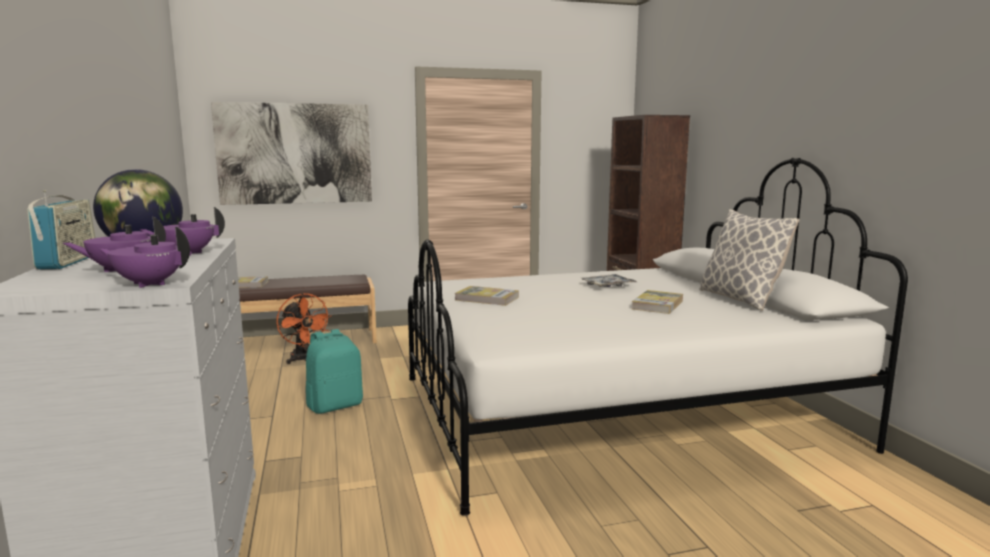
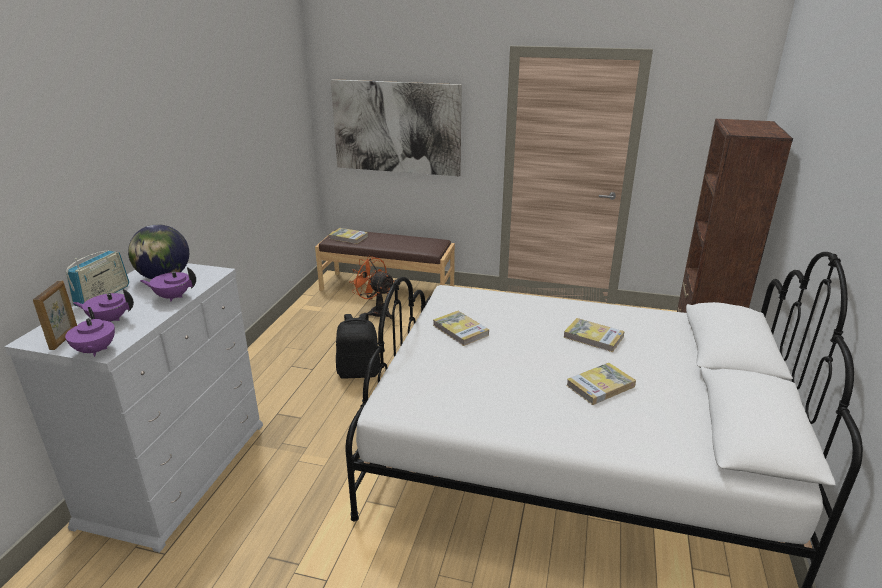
camera: 30 degrees right, 15 degrees up
(73, 284) = (64, 339): none -> picture frame
(149, 284) = (95, 351): purple teapot -> purple teapot turned 150 degrees counterclockwise
(303, 359) = (376, 311): orange fan -> orange fan turned 135 degrees clockwise
(335, 405) = (359, 372): turquoise backpack -> black backpack
(607, 286) = (593, 337): tray -> book
(740, 299) = (702, 402): pillow -> none

